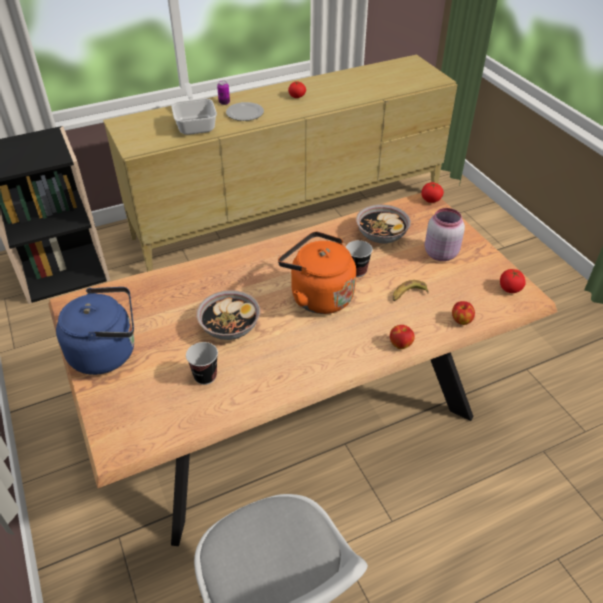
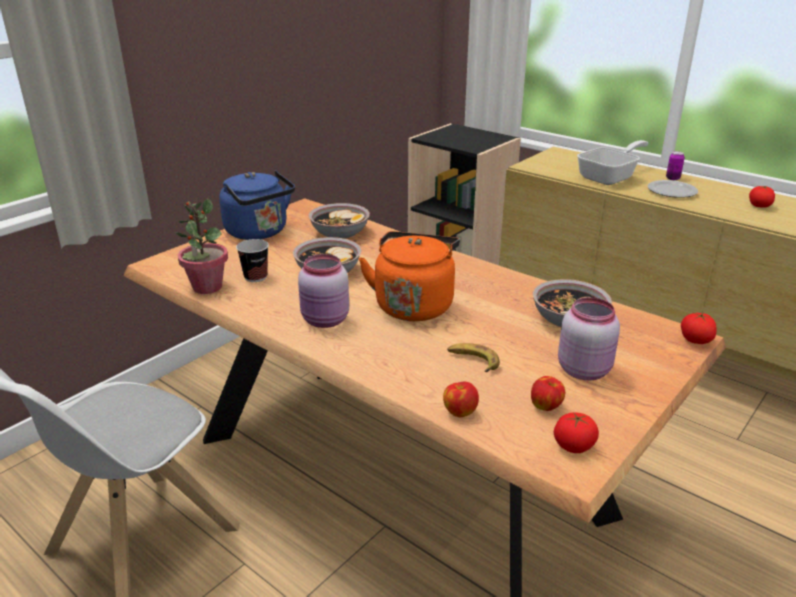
camera: 65 degrees right, 15 degrees down
(158, 298) = (339, 233): none -> bowl
(201, 415) = (207, 287): none -> potted plant
(313, 351) = (326, 321): none -> pink jar
(357, 271) = (480, 318): cup -> none
(400, 344) = (377, 373): apple -> apple (546, 406)

